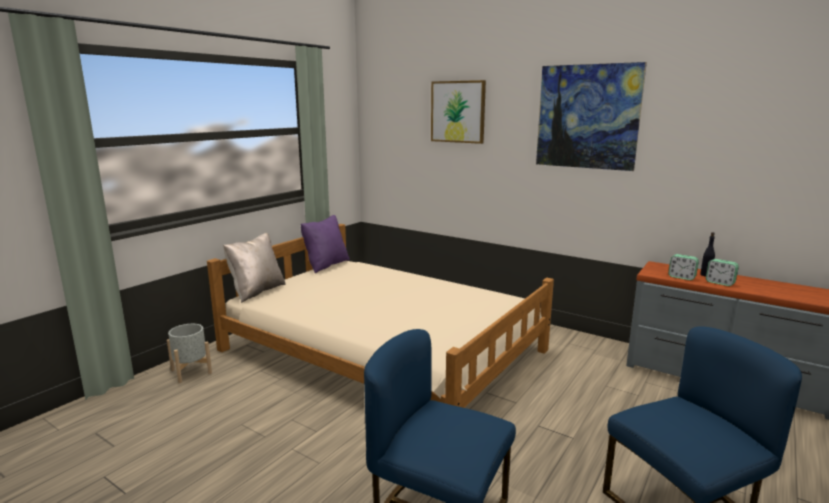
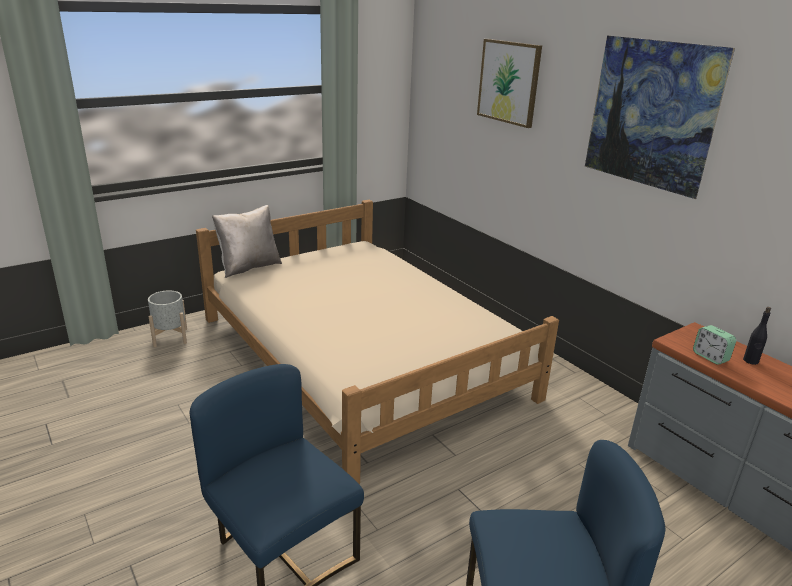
camera: 20 degrees right, 10 degrees up
(325, 265) = (341, 245): purple pillow -> none
(720, 283) = (756, 377): alarm clock -> none

